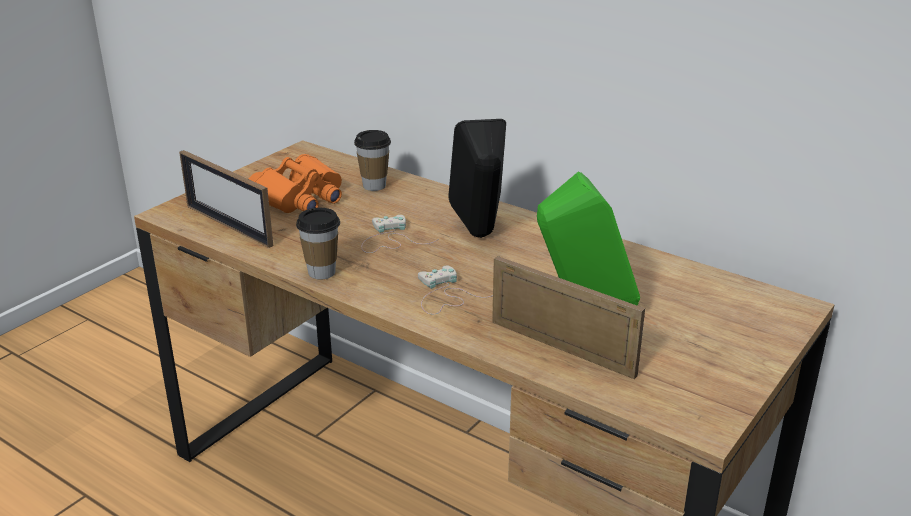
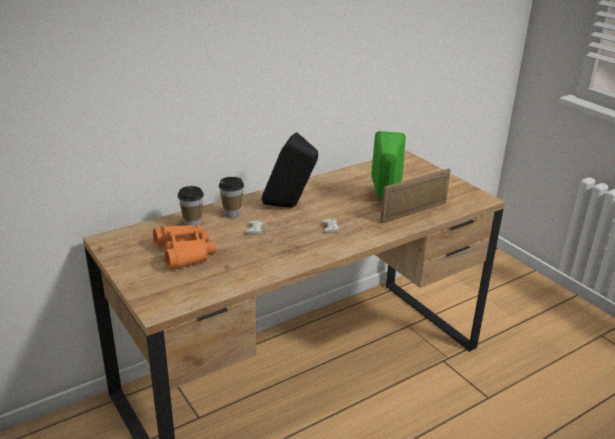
camera: 70 degrees left, 0 degrees up
(228, 225) = (202, 286): picture frame -> none
(322, 272) = (297, 261): cup -> cup (232, 214)

